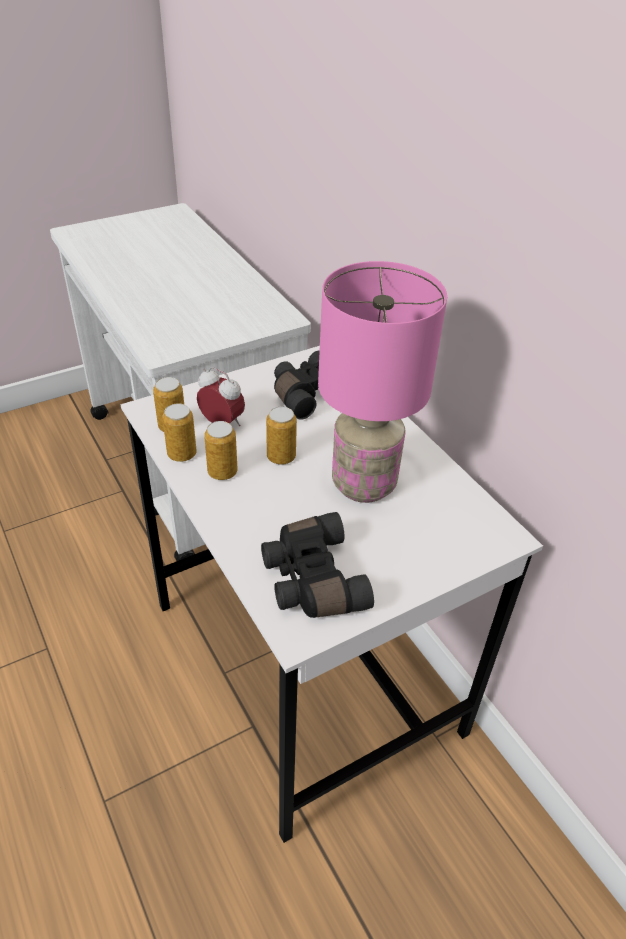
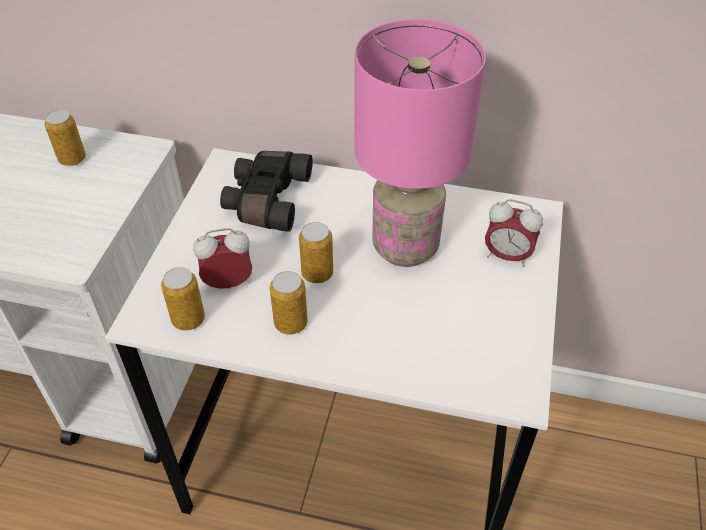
camera: 45 degrees left, 5 degrees up
(182, 454) = (234, 336): can -> can (72, 159)
(310, 580) = (473, 349): black binoculars -> none
(431, 545) = (507, 256): none -> alarm clock

